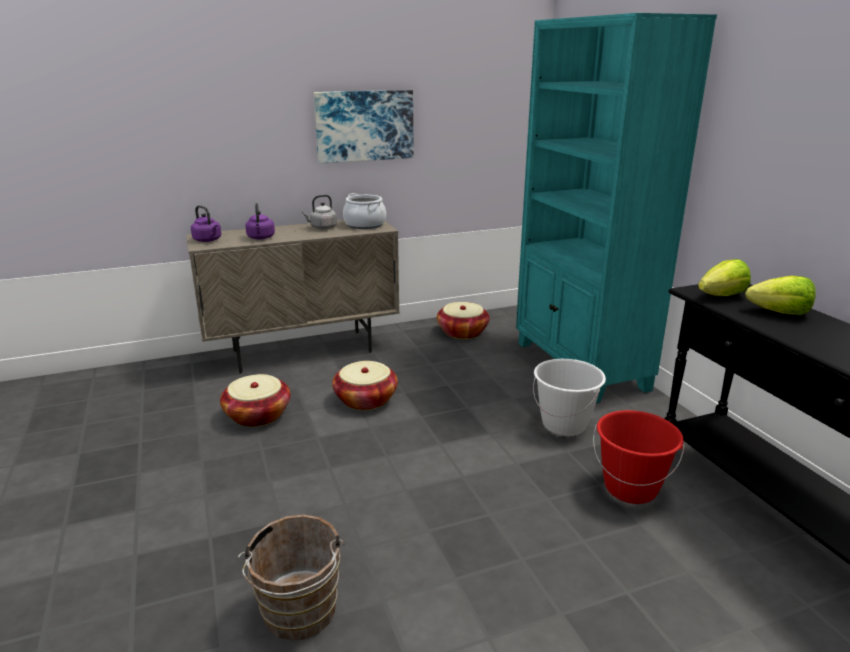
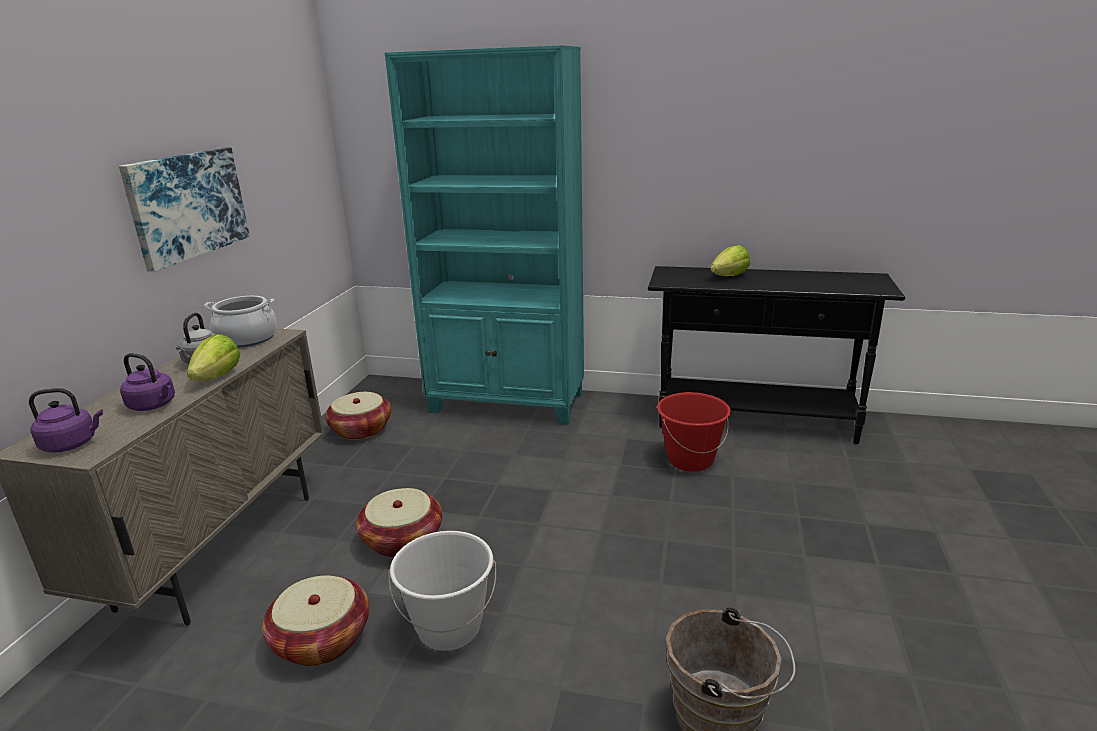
camera: 55 degrees left, 0 degrees up
(564, 425) = (582, 449): white bucket -> white bucket (449, 628)
(722, 296) = (683, 279): lettuce -> lettuce (217, 377)

